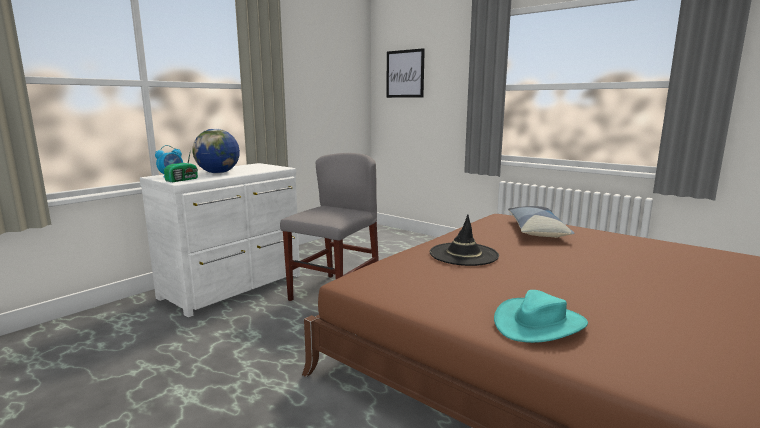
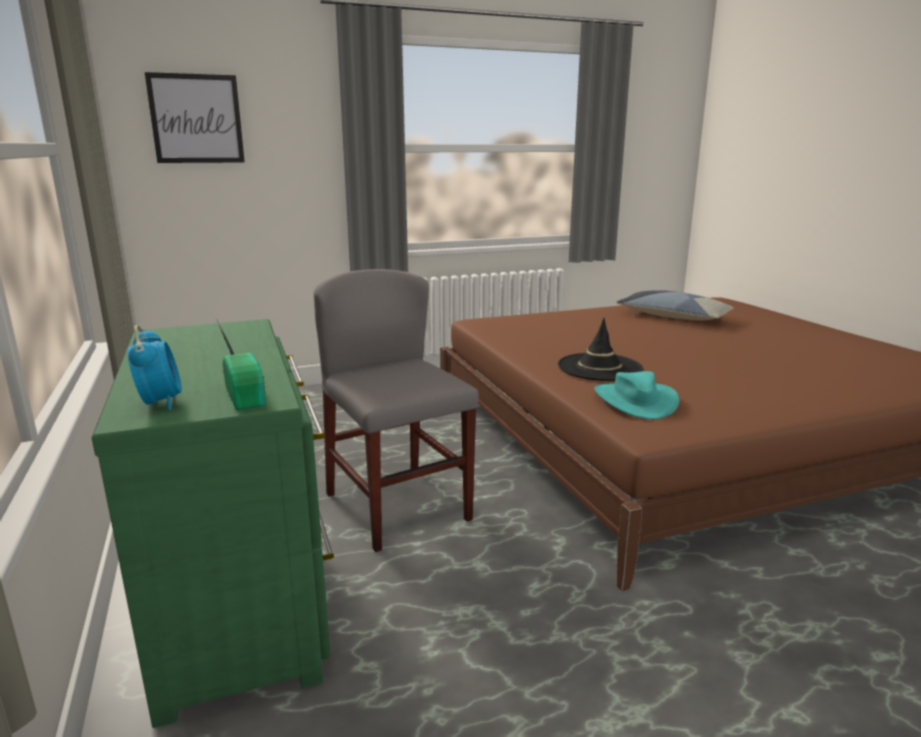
camera: 60 degrees left, 5 degrees up
(218, 173) = (211, 365): globe -> none
(235, 287) = (243, 597): white dresser -> green dresser
(537, 230) = (548, 325): pillow -> pillow (673, 317)
(539, 323) = (797, 389): turquoise hat -> turquoise hat (635, 401)

